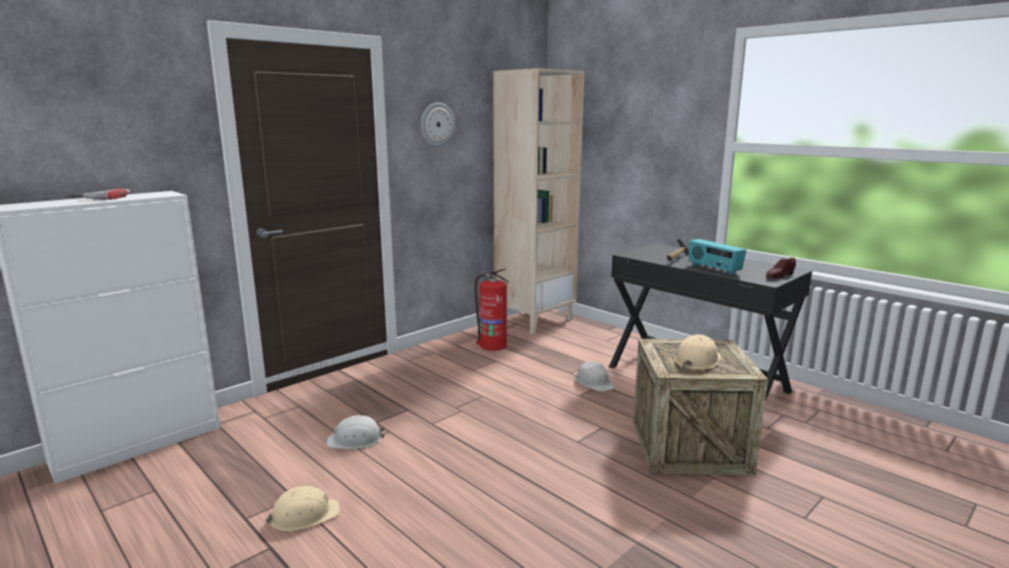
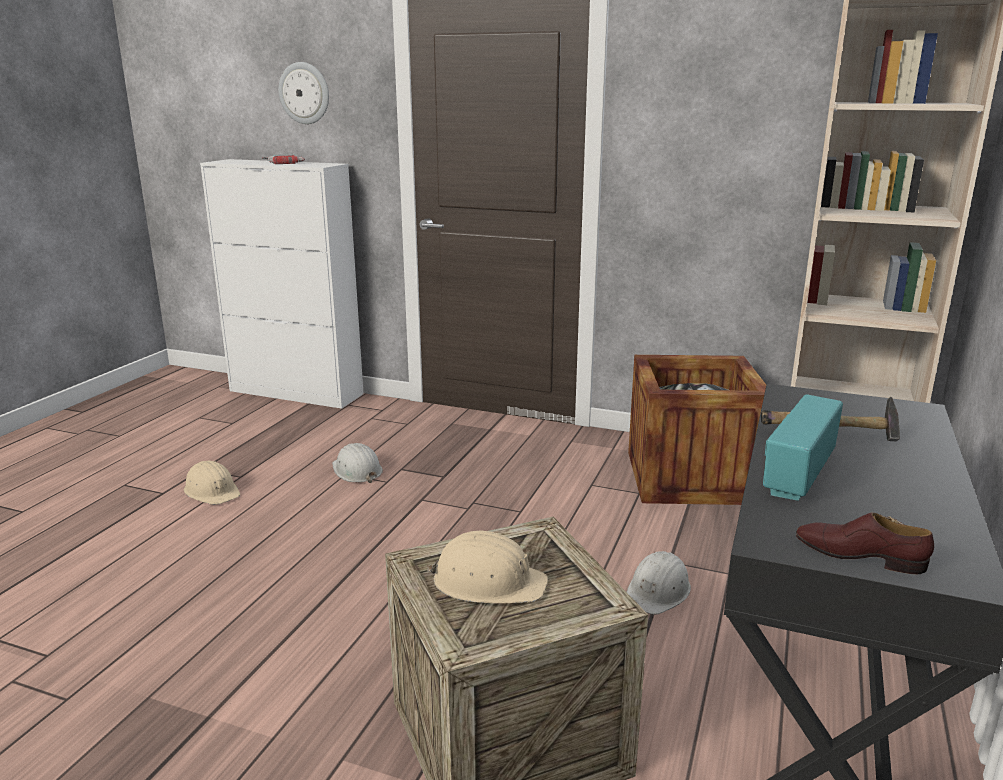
camera: 65 degrees right, 5 degrees up
(437, 124) = (699, 104): wall clock -> wall clock (304, 93)
(492, 345) = (689, 477): fire extinguisher -> crate

